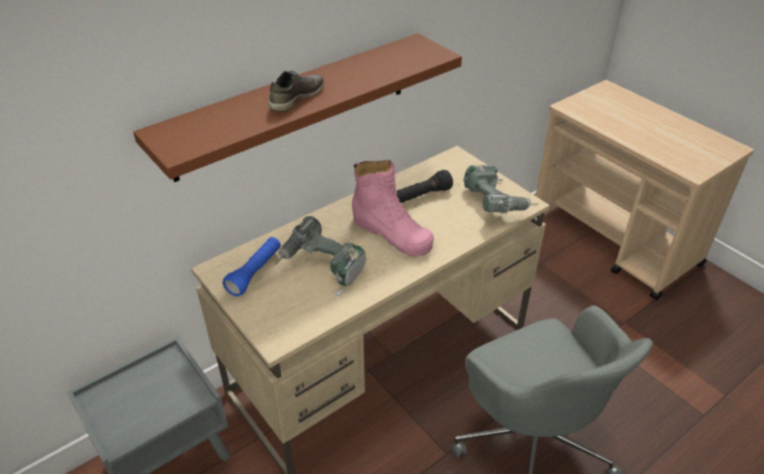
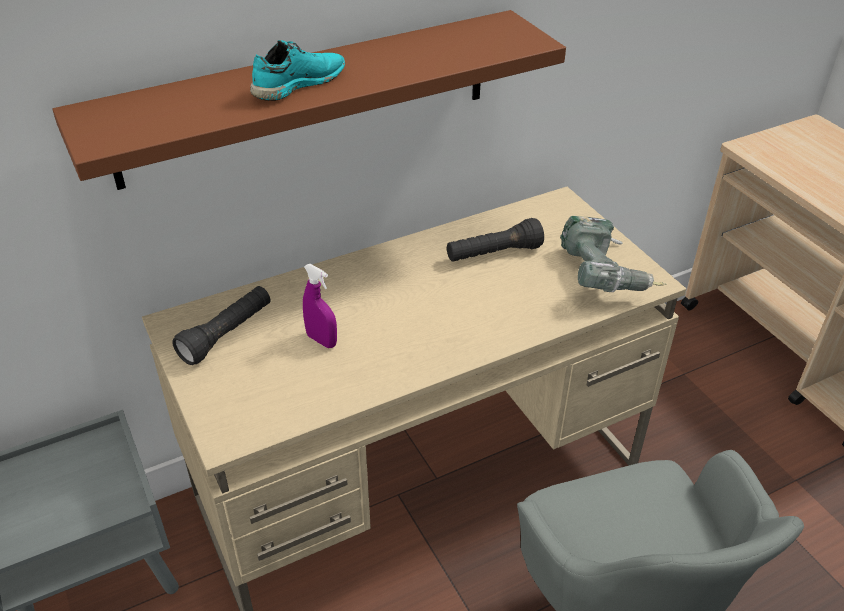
camera: 10 degrees right, 0 degrees up
(255, 273) = (227, 334): blue flashlight -> black flashlight
(296, 98) = (298, 84): grey shoe -> turquoise shoe
(321, 268) = (321, 340): power drill -> purple spray bottle
(392, 233) = (437, 302): pink boot -> none

